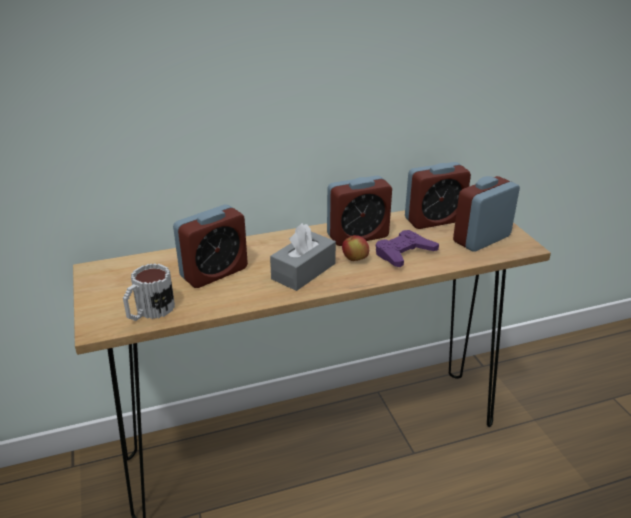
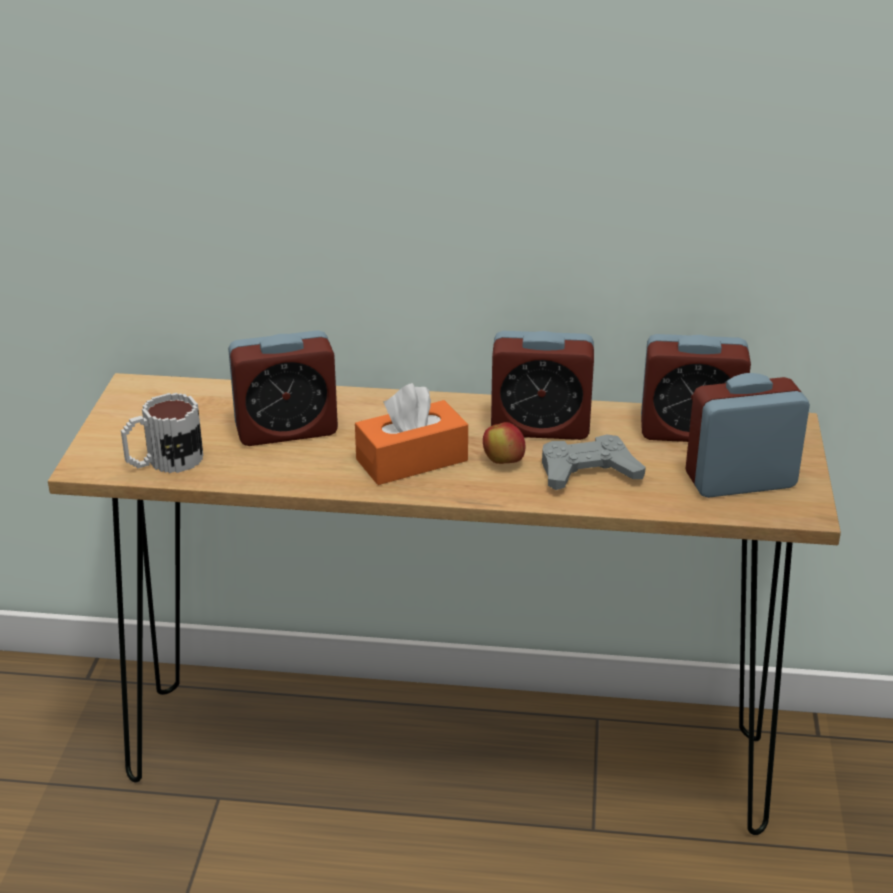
camera: 25 degrees right, 0 degrees up
(303, 271) = (412, 460): grey tissue box -> orange tissue box
(404, 253) = (588, 472): purple game controller -> grey game controller

